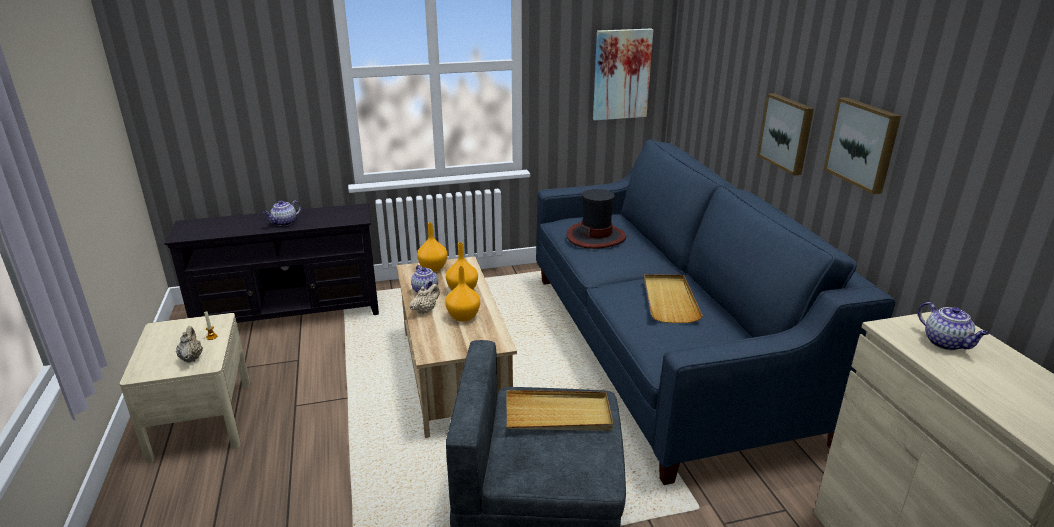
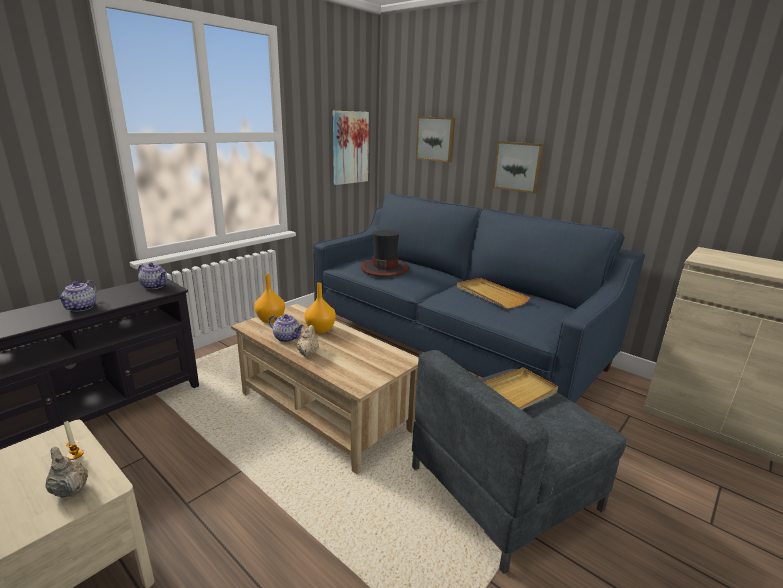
camera: 35 degrees left, 5 degrees down
(464, 317) = (349, 348): orange vase -> none
(863, 144) = (597, 158): picture -> picture (436, 139)
(946, 343) = (734, 260): teapot -> teapot (155, 286)

